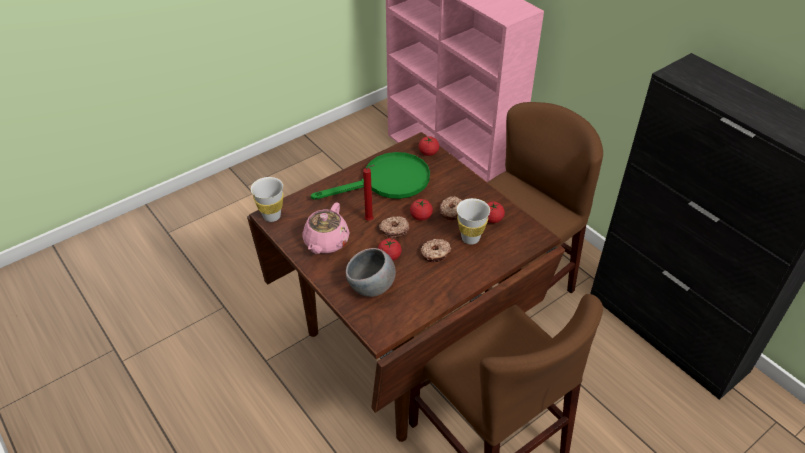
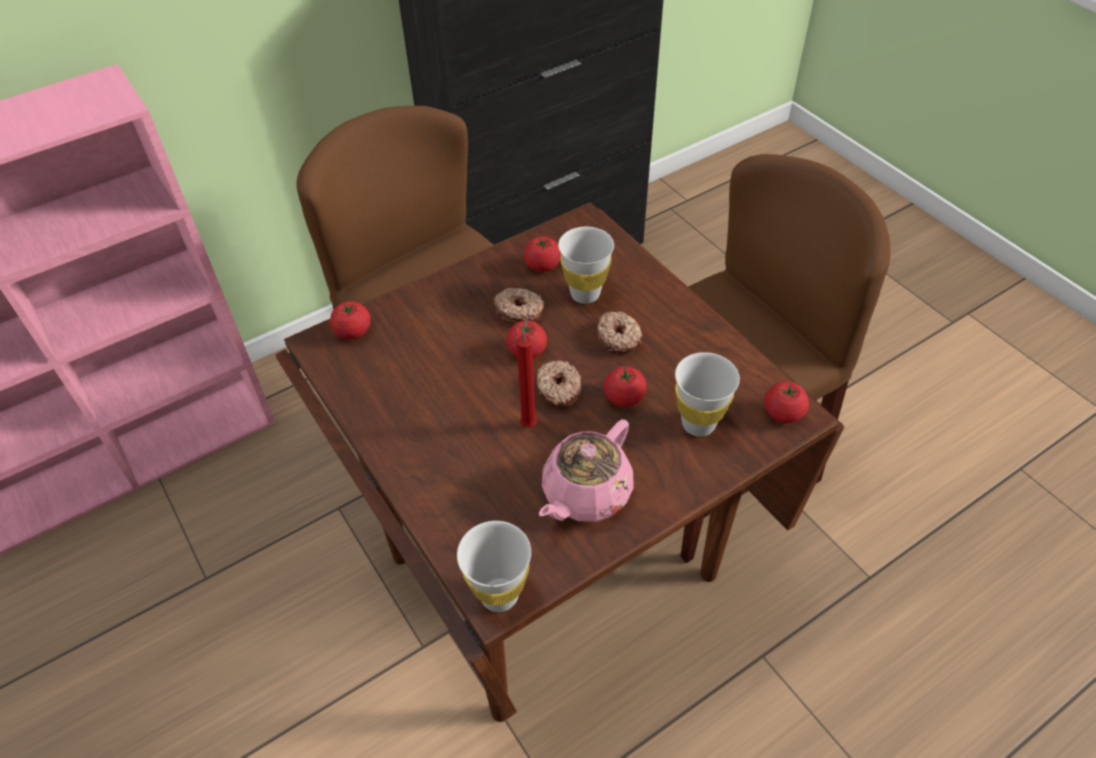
camera: 85 degrees left, 5 degrees up
(326, 242) = (585, 493): pink teapot -> pink teapot turned 105 degrees clockwise
(372, 288) = (698, 424): grey bowl -> white cup
(381, 327) = (783, 413): none -> tomato
(387, 182) = (426, 395): green frying pan -> none

